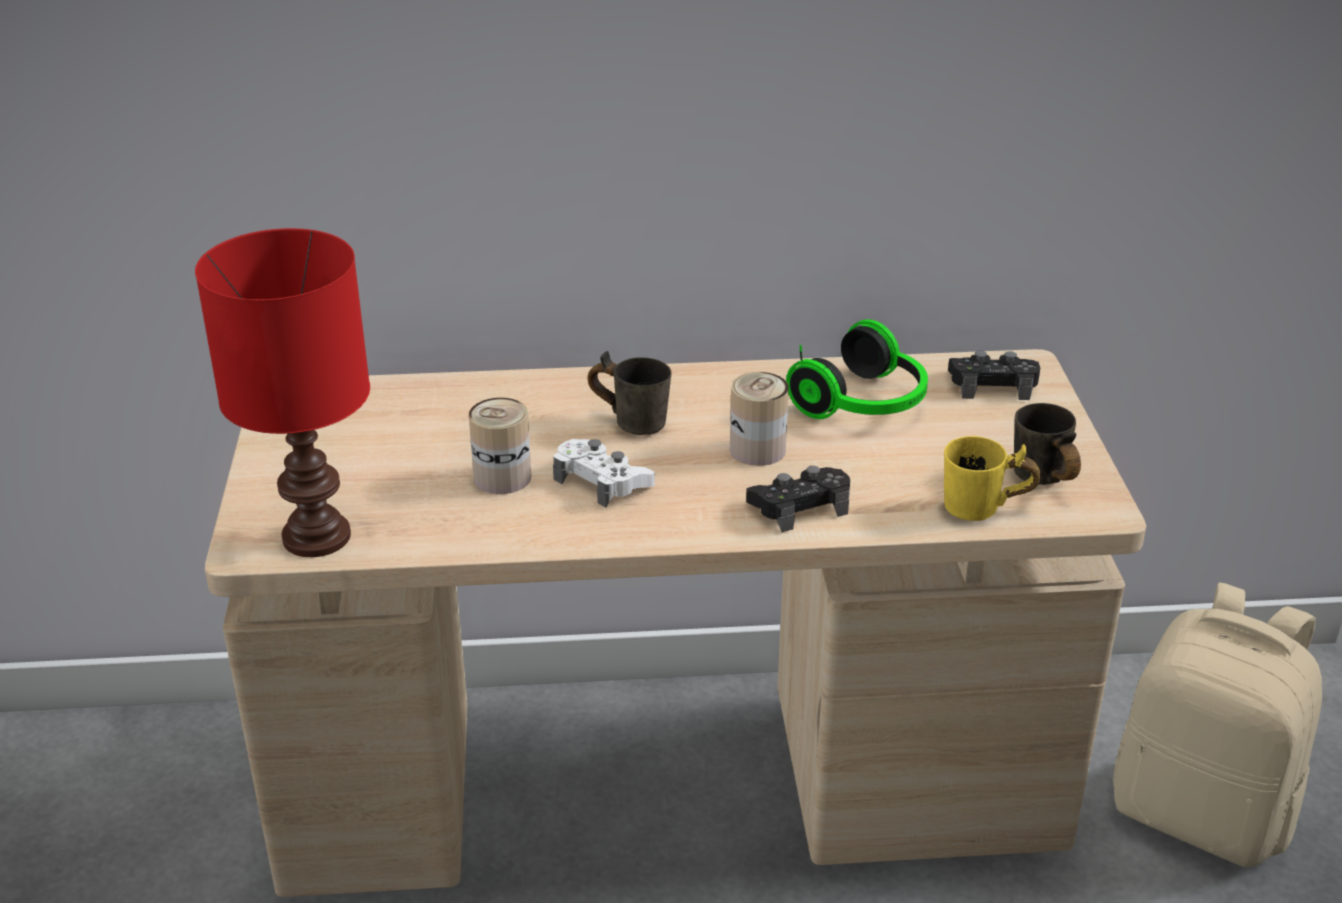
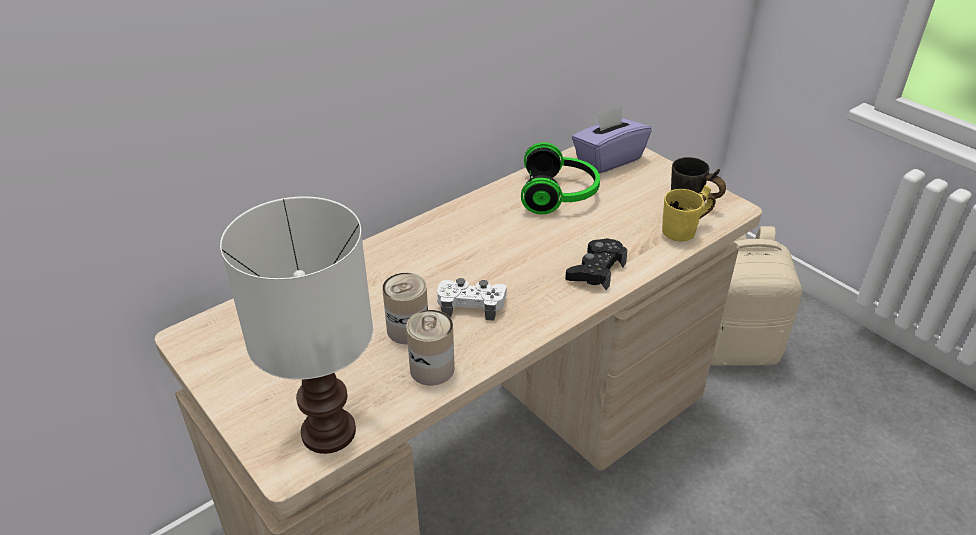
camera: 35 degrees left, 5 degrees up
(314, 536) = (326, 432): red table lamp -> white table lamp
(633, 419) = (445, 256): grey mug -> none
(757, 450) = (535, 246): can -> can (432, 369)
(992, 385) = (608, 159): black game controller -> purple tissue box

